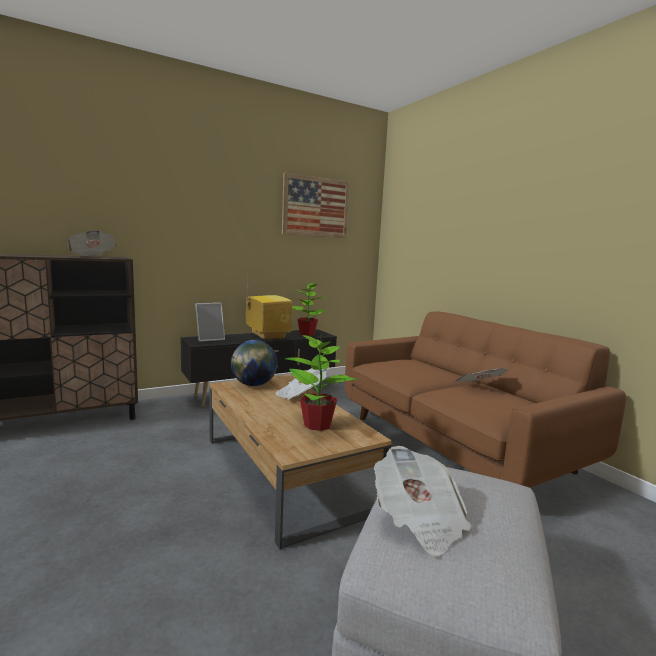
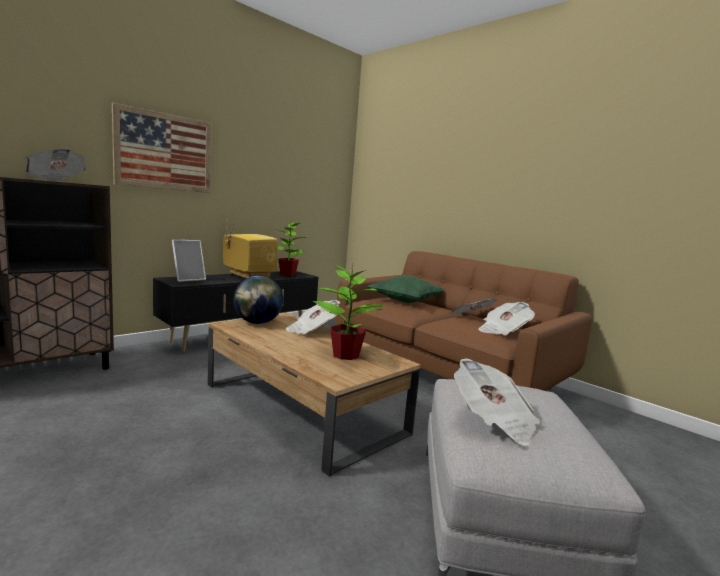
camera: 15 degrees left, 0 degrees up
(316, 207) = (294, 144): picture -> picture (164, 152)
(414, 366) = (405, 302): none -> green pillow
(506, 406) = (503, 331): none -> newspaper

